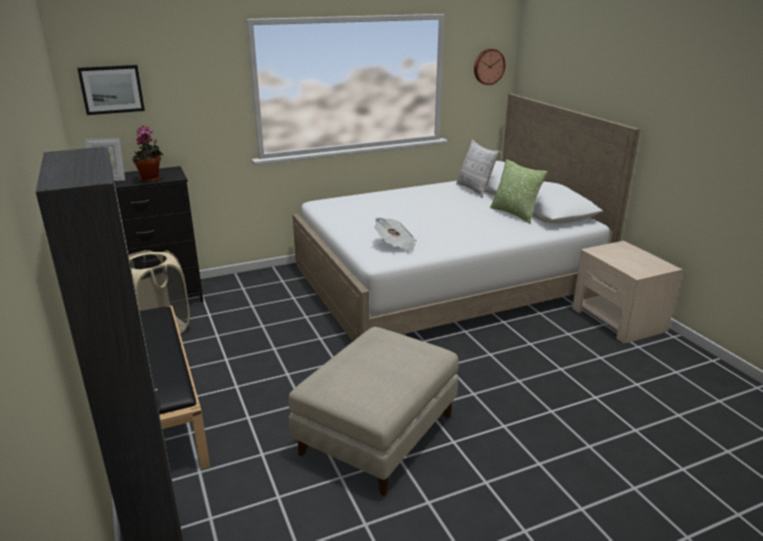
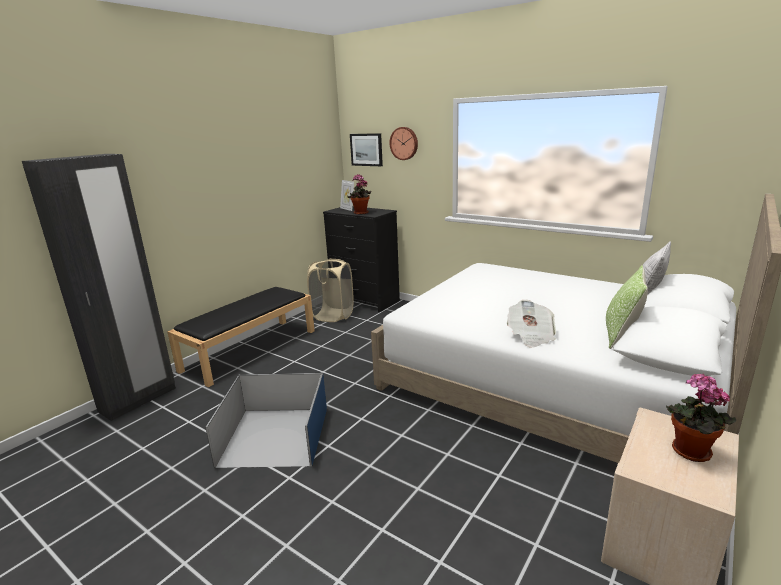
camera: 60 degrees right, 5 degrees down
(377, 436) = (273, 436): beige ottoman -> blue storage box
(396, 245) = (442, 310): newspaper -> newspaper (530, 336)
(488, 66) = (737, 153): wall clock -> wall clock (404, 143)
(631, 256) = (689, 453): none -> potted plant

